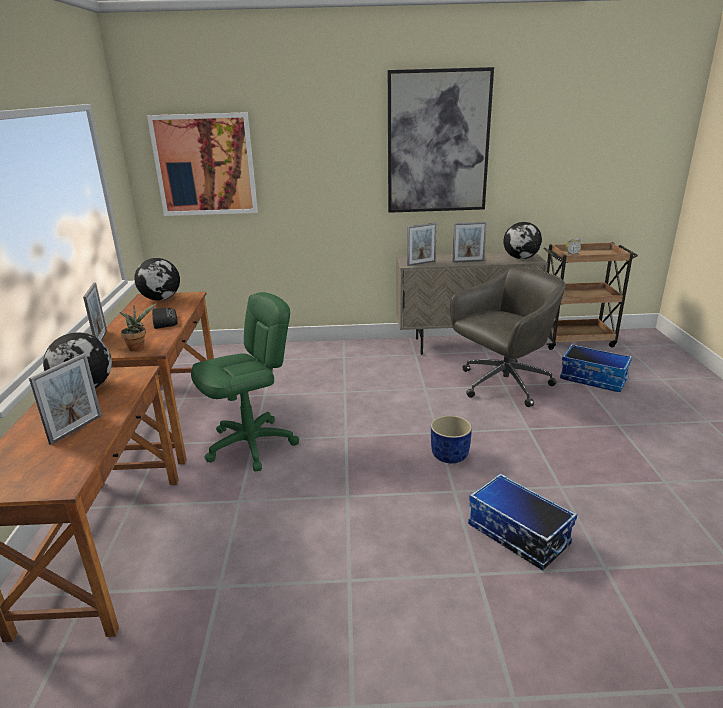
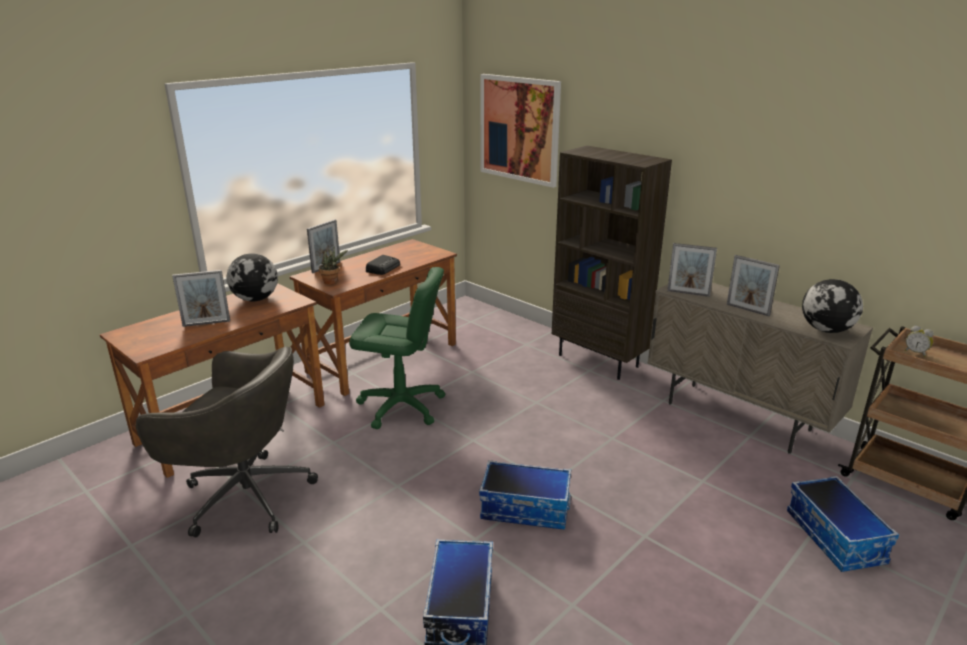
camera: 45 degrees right, 0 degrees up
(161, 299) = (416, 249): globe -> none
(340, 349) = (599, 361): none -> brown bookcase
(438, 142) = (756, 147): picture -> none
(450, 455) = (526, 509): blue planter -> storage box
(502, 385) = (701, 479): grey office chair -> grey office chair (244, 495)

